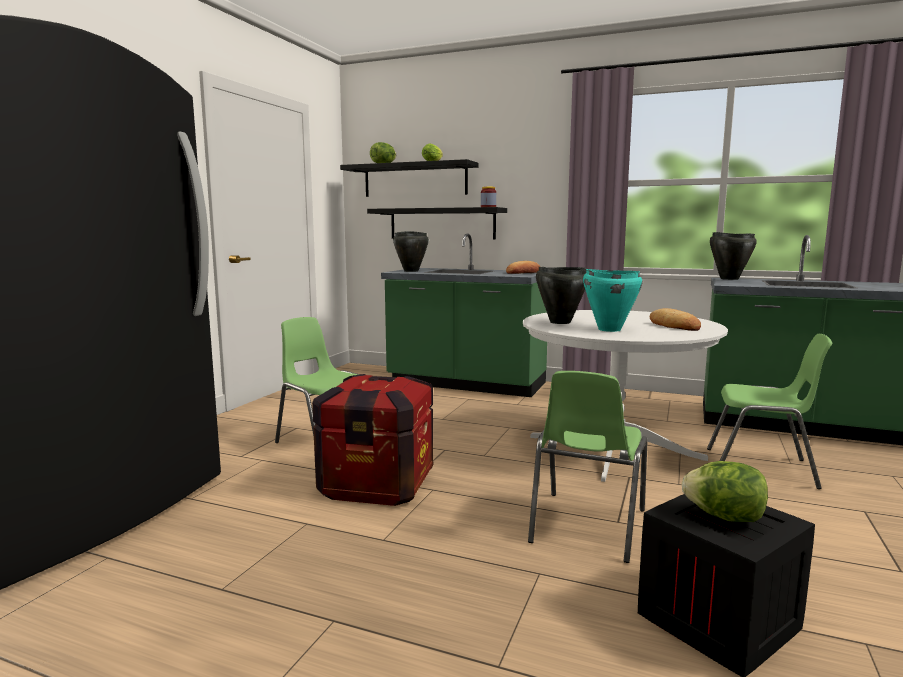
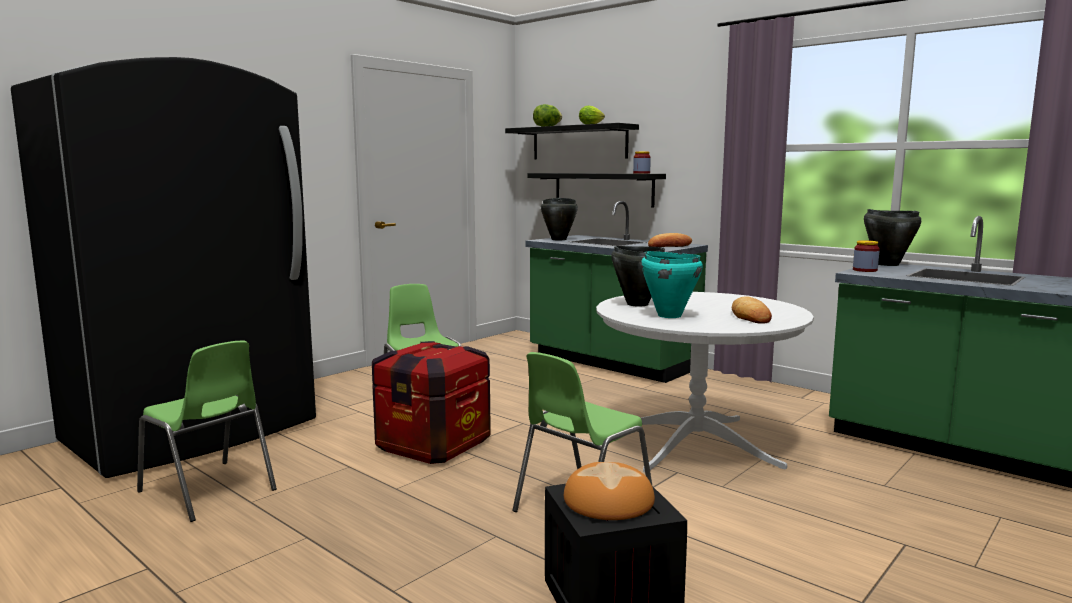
camera: 20 degrees right, 0 degrees up
(724, 517) = (608, 501): lettuce -> bread
(728, 283) = (865, 270): none -> jar
(761, 468) = (839, 486): green chair -> green chair (209, 491)

